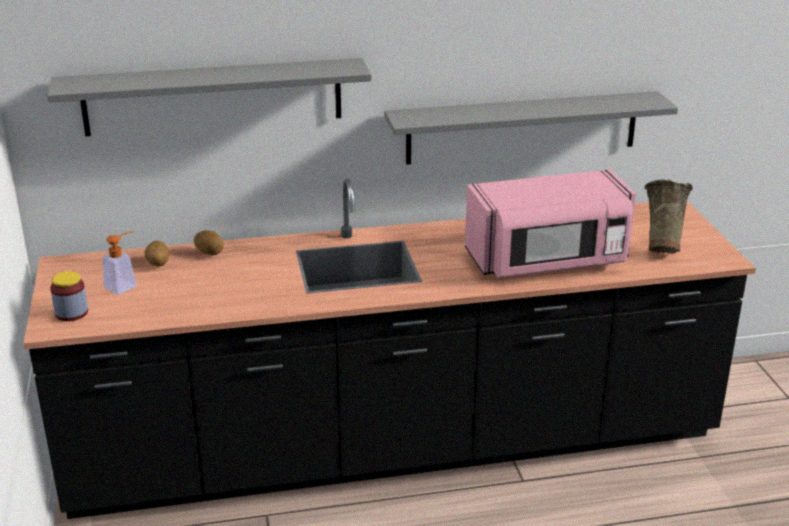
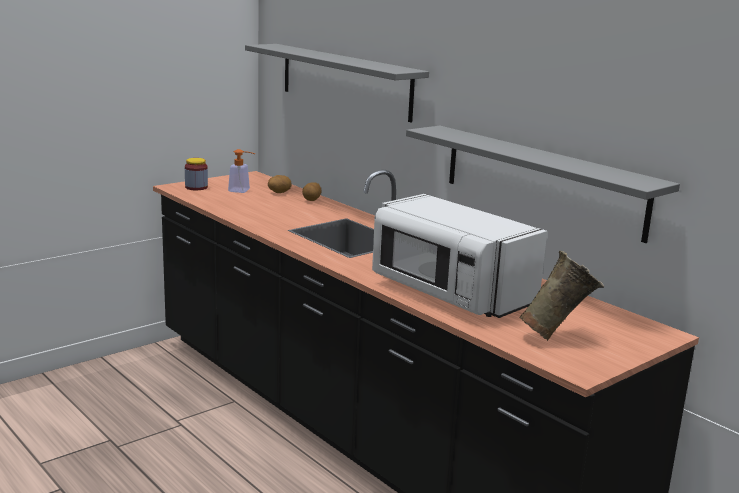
camera: 60 degrees right, 10 degrees down
(548, 261) = (449, 293): pink microwave -> white microwave

